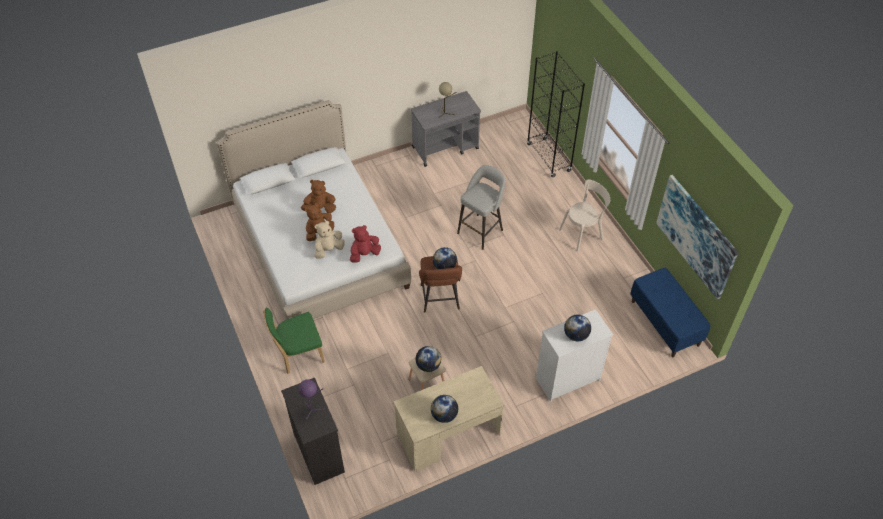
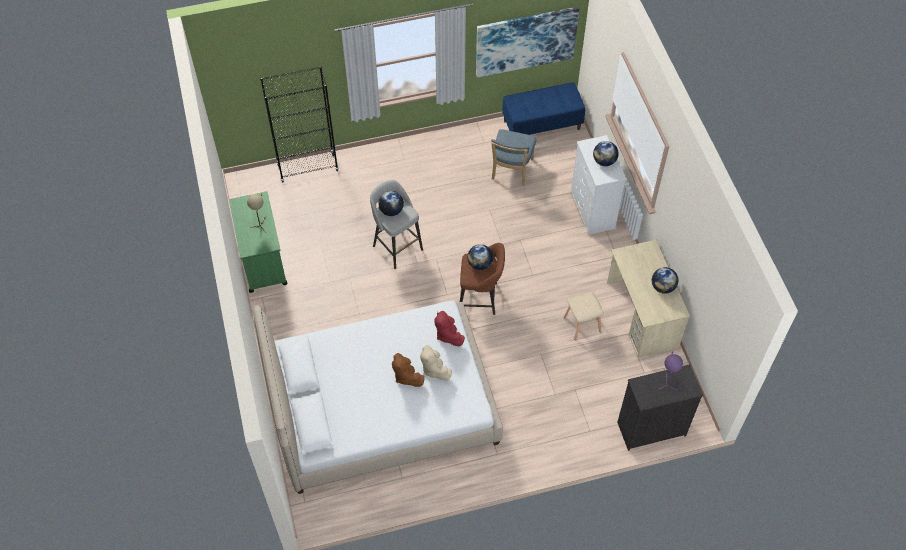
camera: 80 degrees left, 5 degrees up
(298, 354) = (529, 439): green chair -> none
(320, 208) = (369, 372): brown plush toy -> none
(428, 365) = (587, 303): globe -> globe (391, 211)
(446, 148) = (262, 259): grey cart -> green cart
(583, 233) = (421, 161): beige chair -> none
(595, 304) = (511, 171): none -> blue chair

